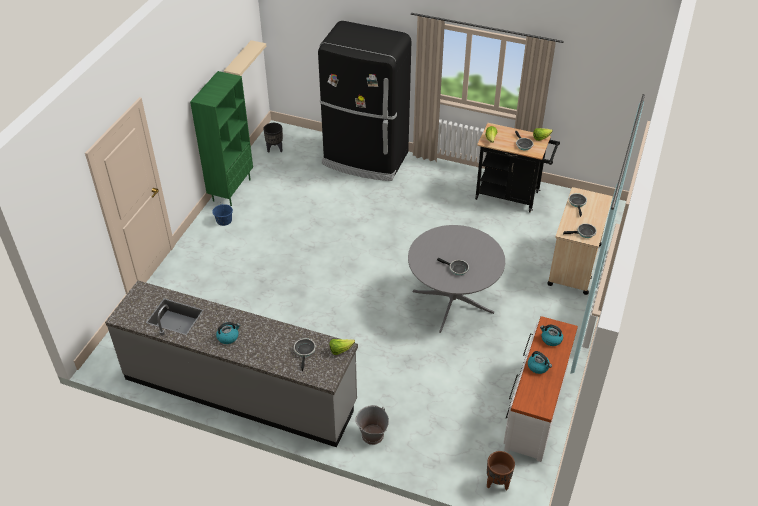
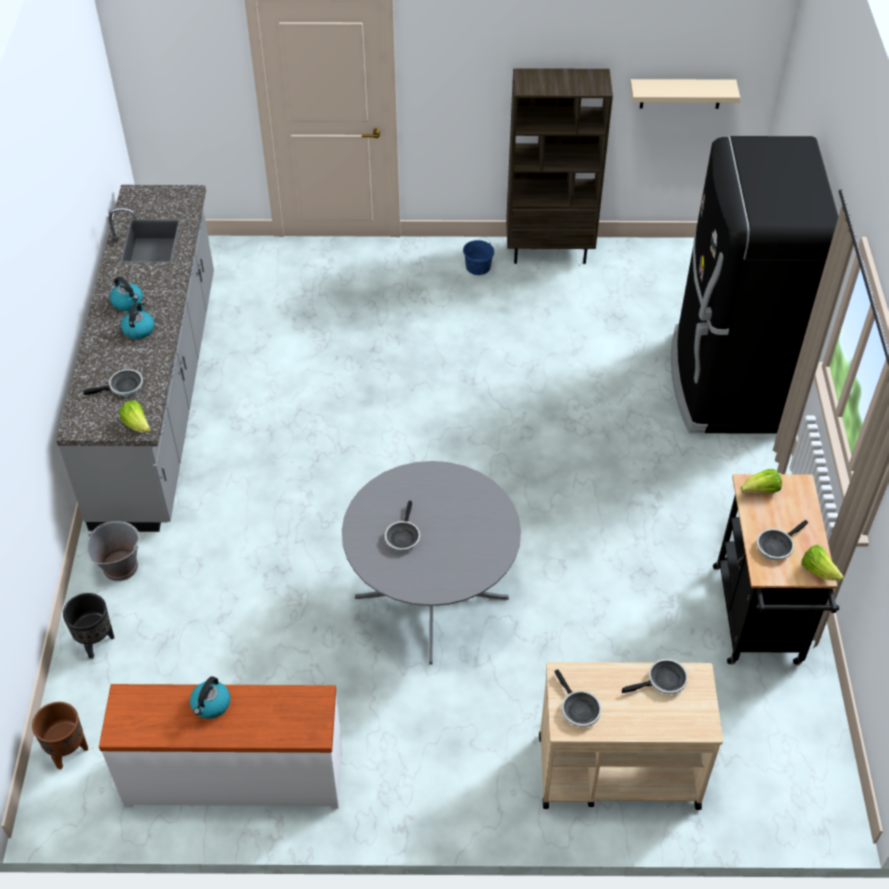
camera: 70 degrees right, 5 degrees up
(231, 190) = (549, 251): green bookcase -> brown bookcase
(275, 149) = (675, 266): black planter -> black planter (96, 643)
(551, 339) = (282, 711): kettle -> kettle (138, 329)

